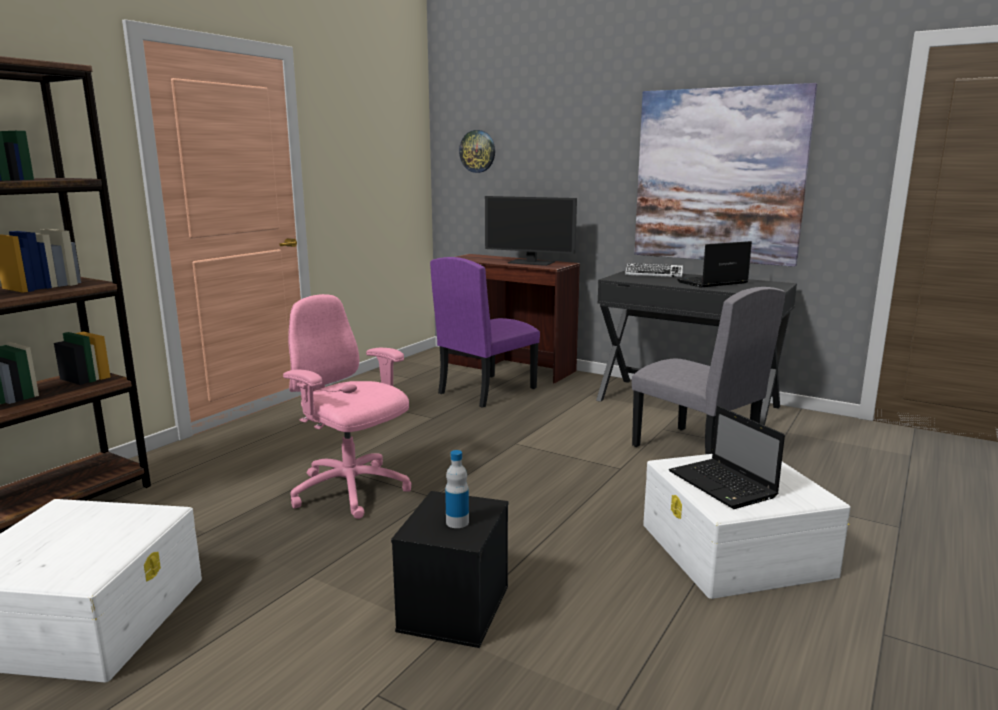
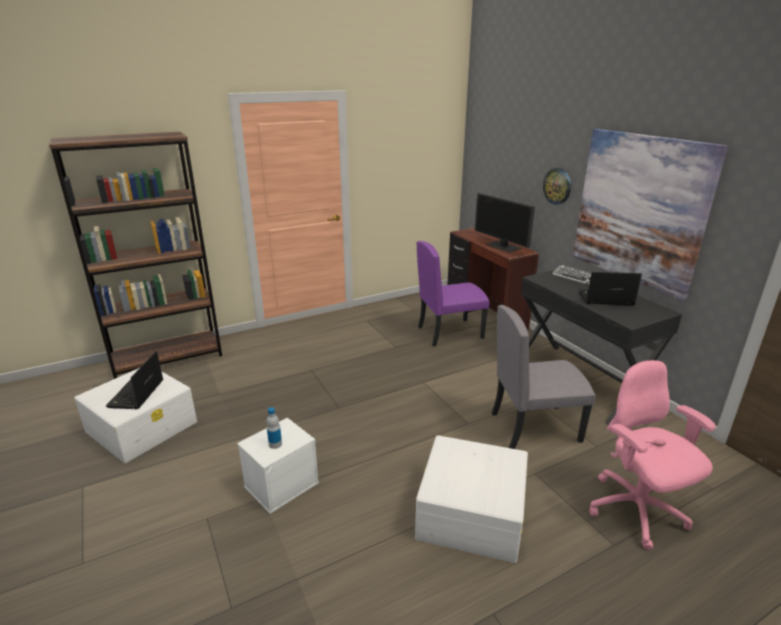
camera: 30 degrees right, 10 degrees up
(351, 492) = (303, 390): pink office chair -> pink office chair (636, 511)
(453, 607) = (282, 484): black storage box -> white storage box
(477, 151) = (489, 154): wall clock -> wall clock (557, 186)
(694, 452) = (534, 426): grey chair -> grey chair turned 90 degrees clockwise
(724, 485) = (457, 472): laptop -> laptop (136, 394)

